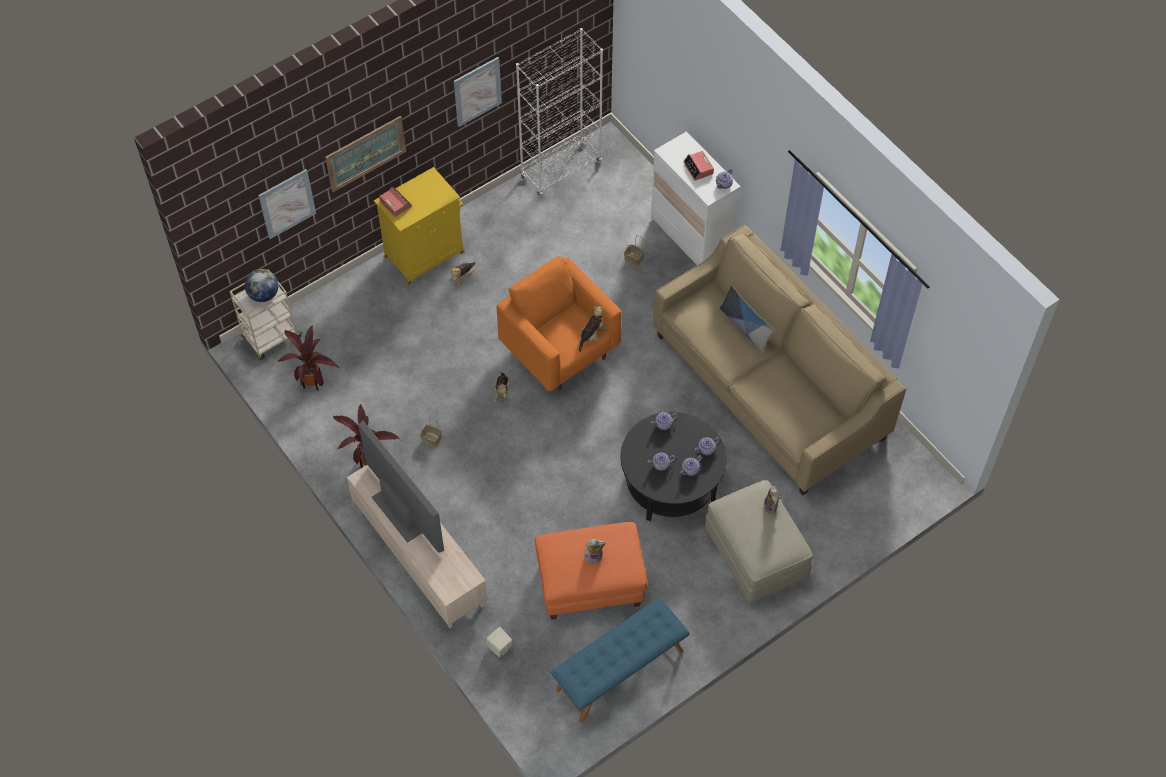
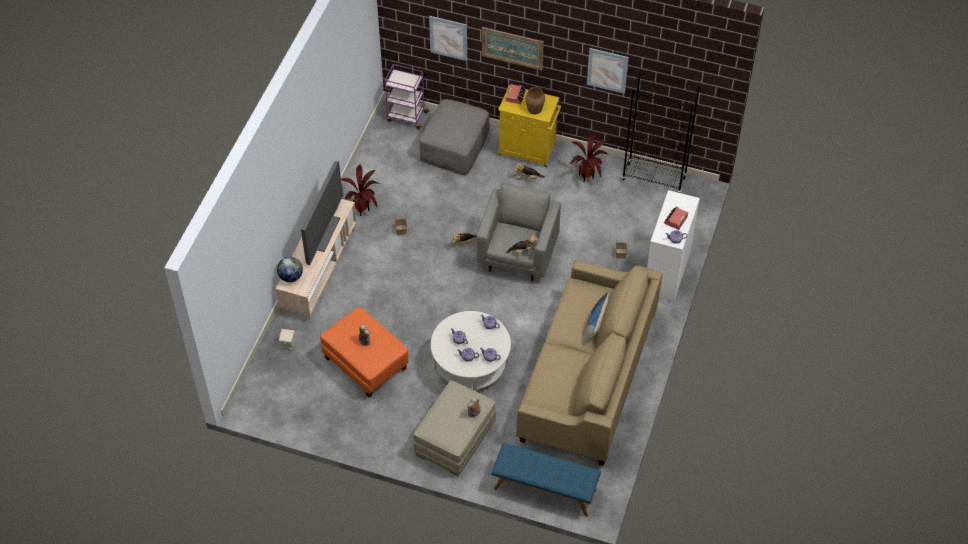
camera: 55 degrees right, 5 degrees down
(263, 295) = (407, 81): globe -> globe (291, 277)
(271, 338) = (406, 116): beige cart -> purple cart
(314, 381) = (394, 153): potted plant -> potted plant (588, 177)
(357, 318) = (454, 146): none -> grey ottoman
(430, 198) = (534, 109): none -> brown vase
(560, 350) = (518, 255): orange armchair -> grey armchair
(561, 170) = (654, 178): white bookcase -> black bookcase
(620, 671) = (317, 413): blue bench -> blue bench (544, 489)
(671, 482) = (471, 365): black coffee table -> white coffee table

